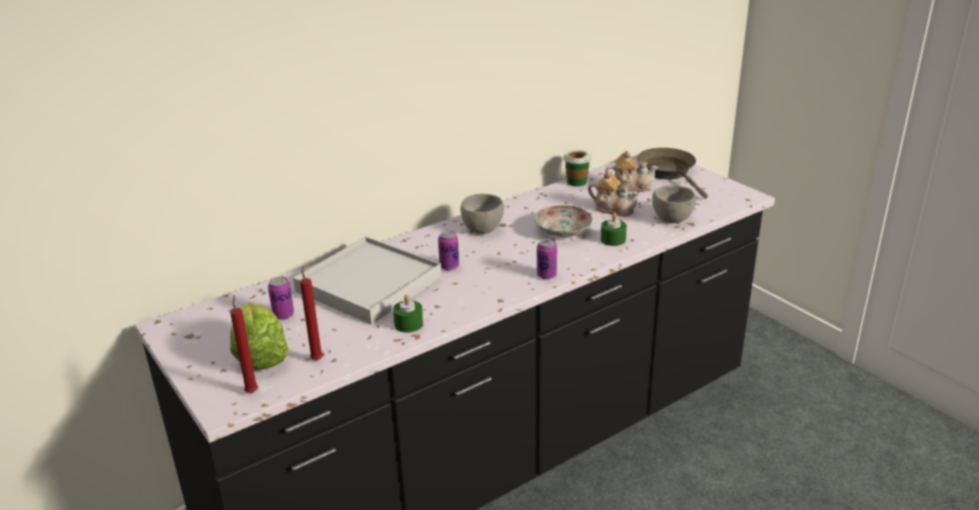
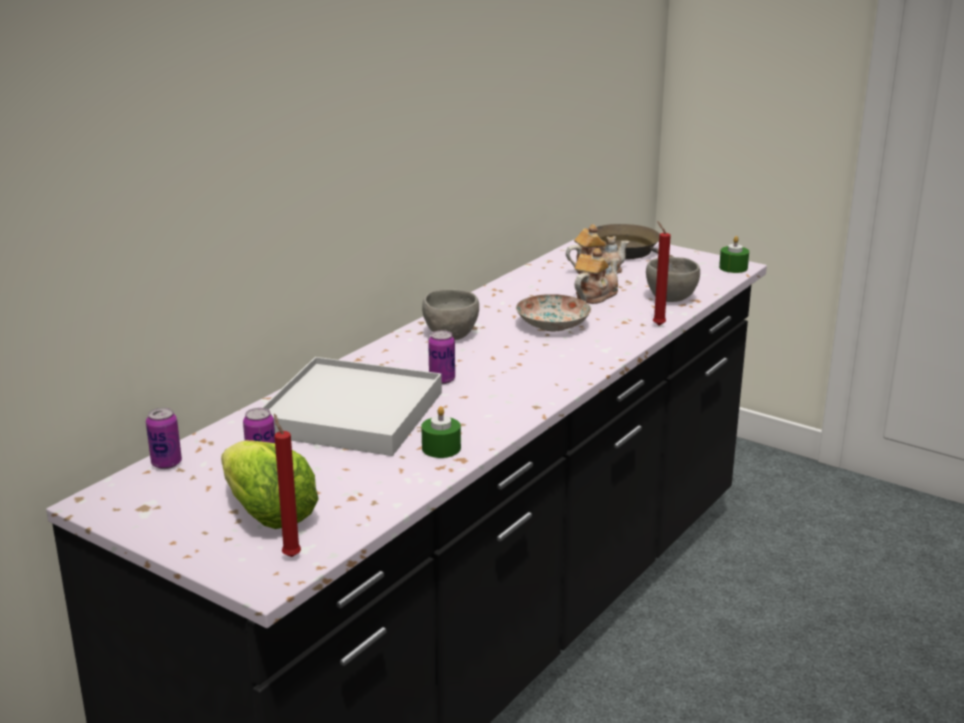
camera: 20 degrees left, 5 degrees down
(317, 359) = (350, 505): red candle -> red candle (657, 325)
(546, 275) = (571, 373): can -> can (166, 463)
(576, 182) = (527, 273): cup -> none
(613, 209) = (594, 295): teapot -> teapot turned 60 degrees counterclockwise
(613, 240) = (620, 327): green candle -> green candle (733, 268)

